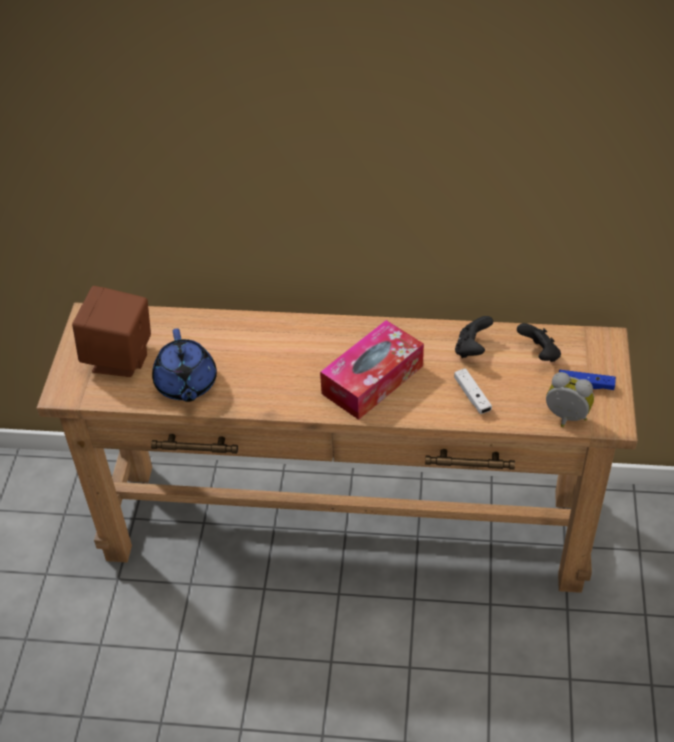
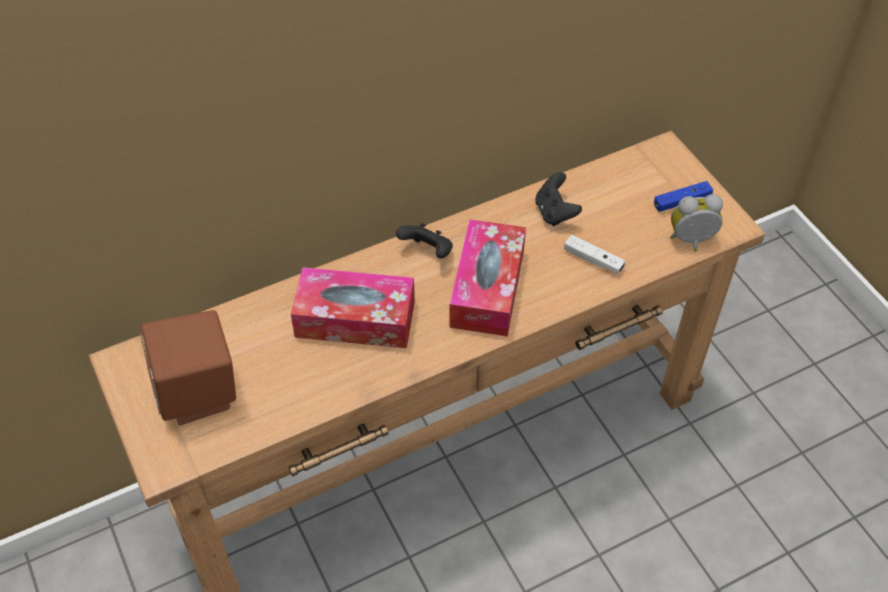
camera: 35 degrees left, 5 degrees up
(186, 384) = (299, 386): blue teapot -> none
(260, 358) = (355, 319): none -> tissue box
(539, 354) = (619, 190): black game controller -> black game controller (427, 252)

